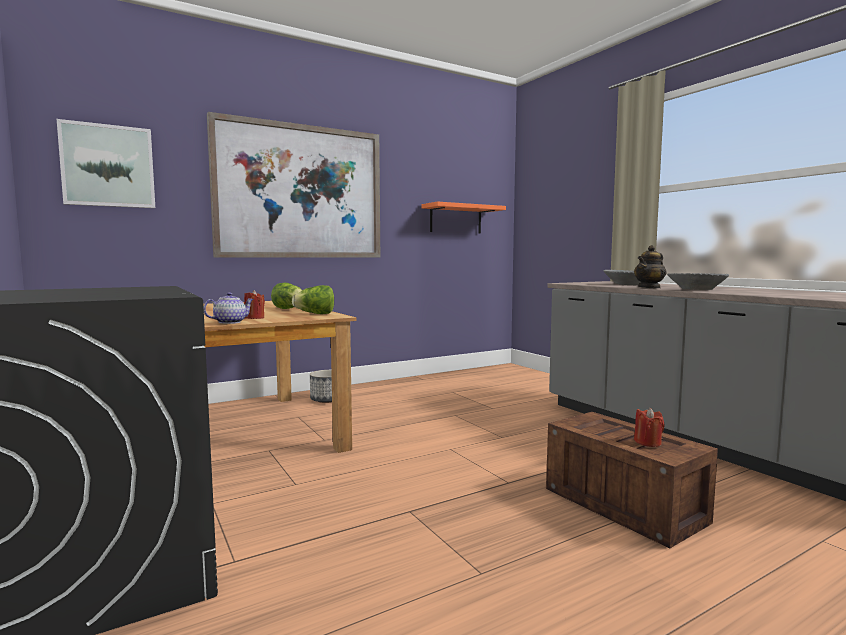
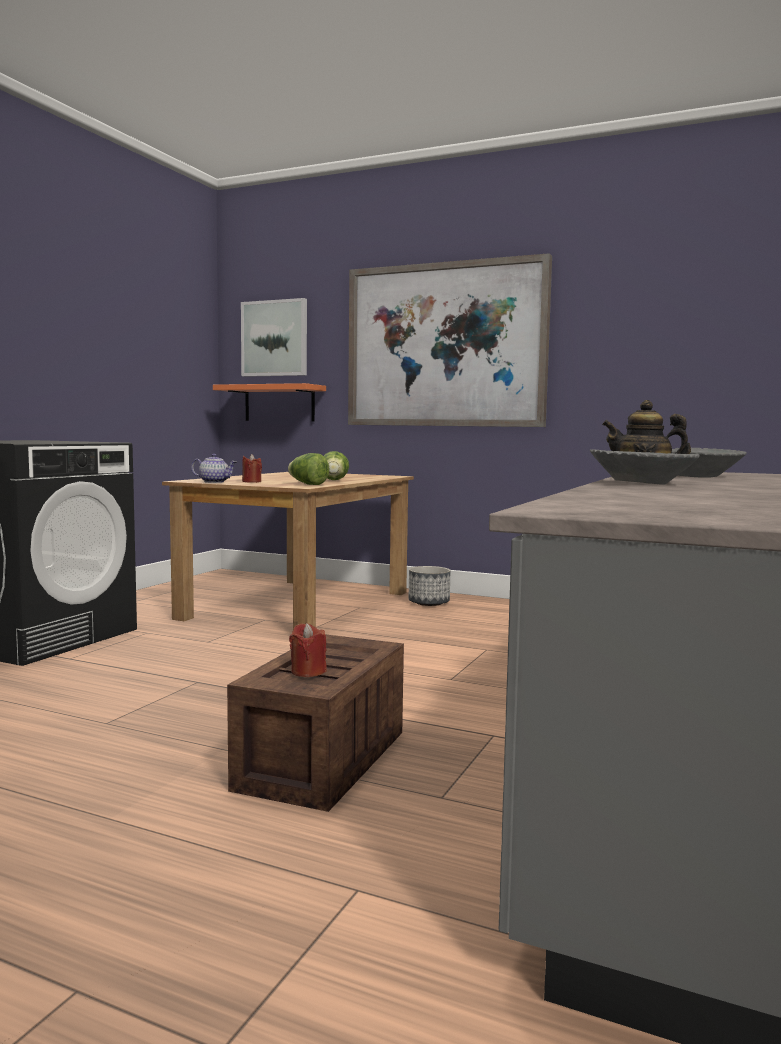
camera: 55 degrees right, 0 degrees up
(455, 219) = (693, 365): orange shelf -> orange shelf (279, 403)

